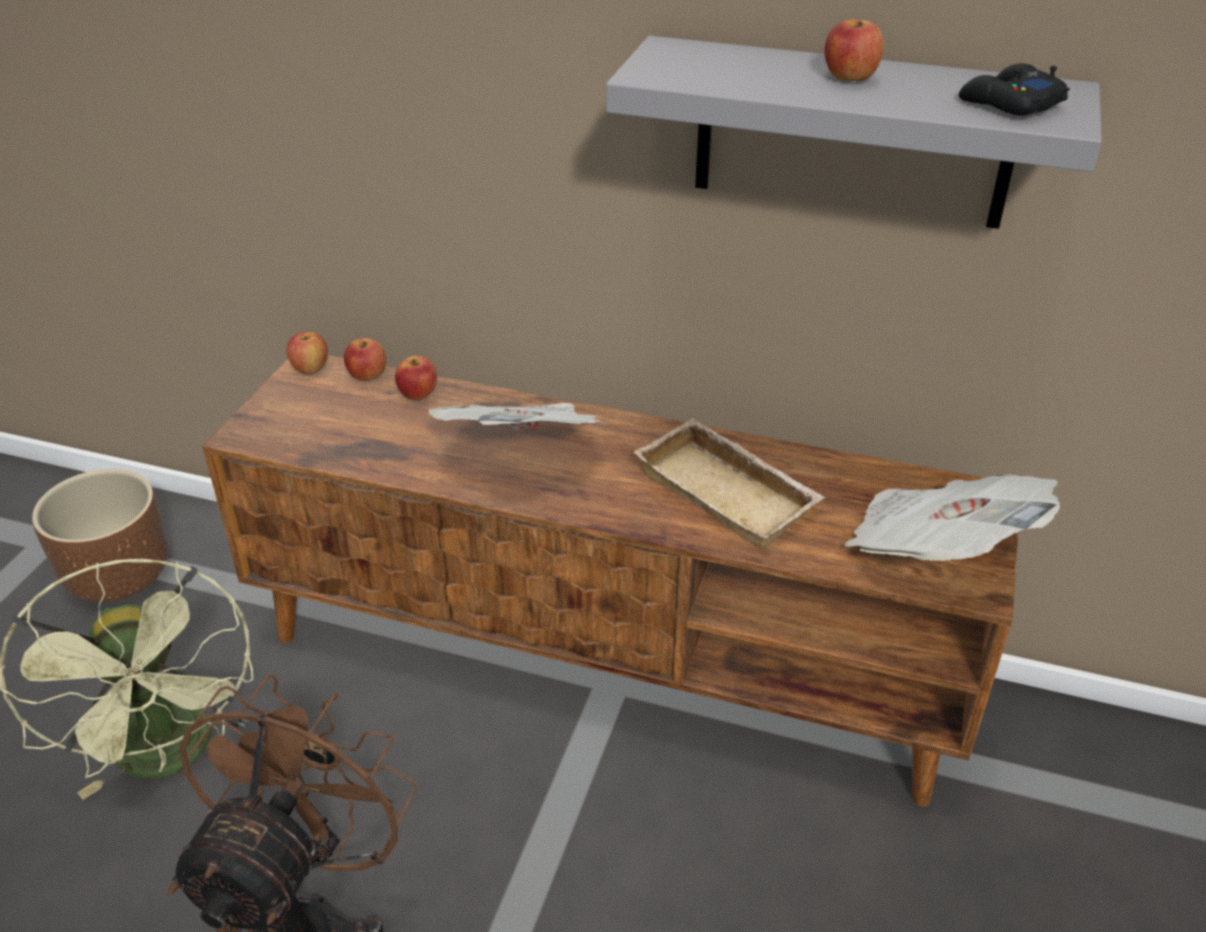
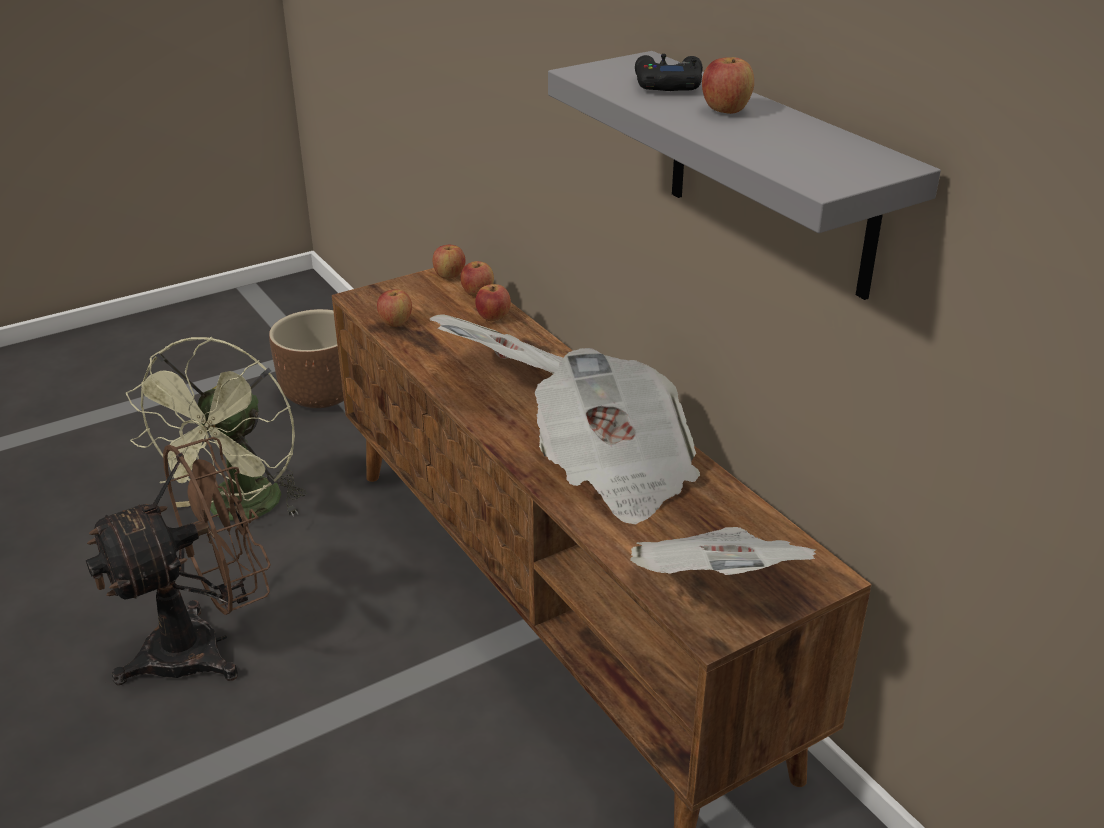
camera: 40 degrees right, 5 degrees down
(323, 445) = (395, 323): none -> apple
(730, 492) = (616, 471): beige tray -> newspaper
(1009, 103) = (810, 159): black game controller -> black game controller (667, 84)

